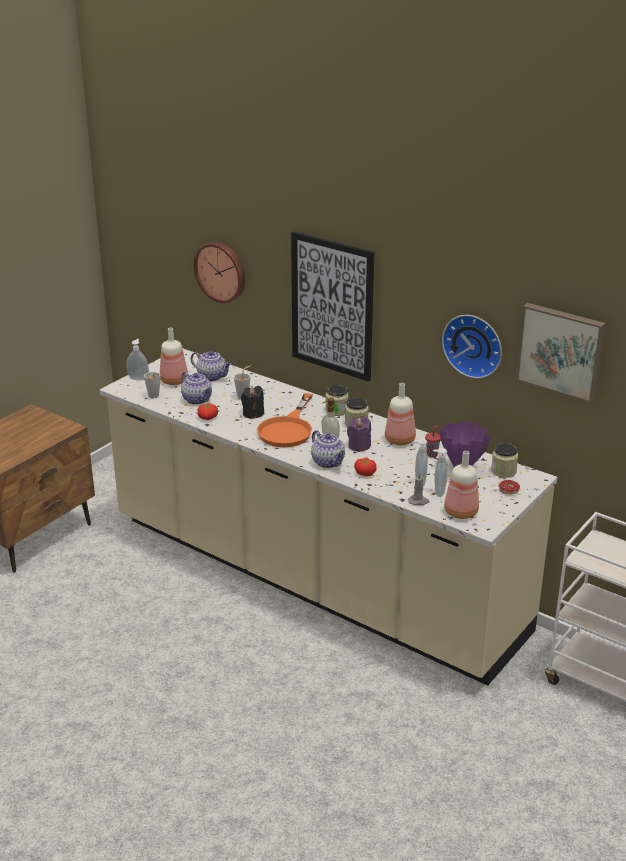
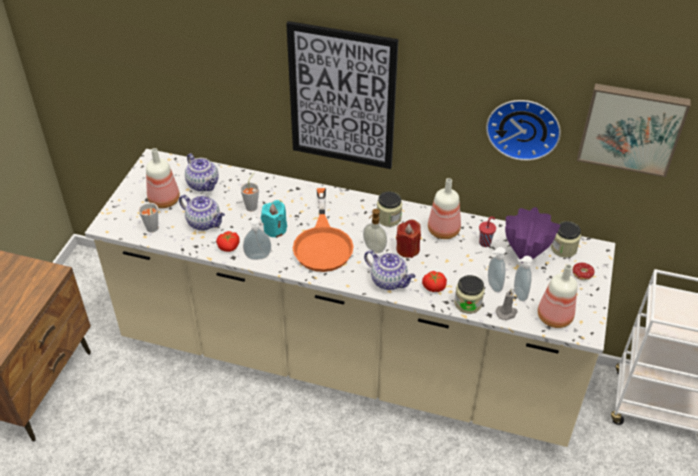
camera: 20 degrees left, 15 degrees up
(139, 378) = (122, 205): soap dispenser -> soap dispenser (258, 255)
(212, 377) = (204, 185): teapot -> teapot turned 45 degrees clockwise
(221, 271) = (191, 67): wall clock -> none
(253, 414) = (275, 229): black candle -> turquoise candle
(336, 410) = (359, 204): jar -> jar (468, 303)
(359, 446) = (407, 249): purple candle -> red candle

